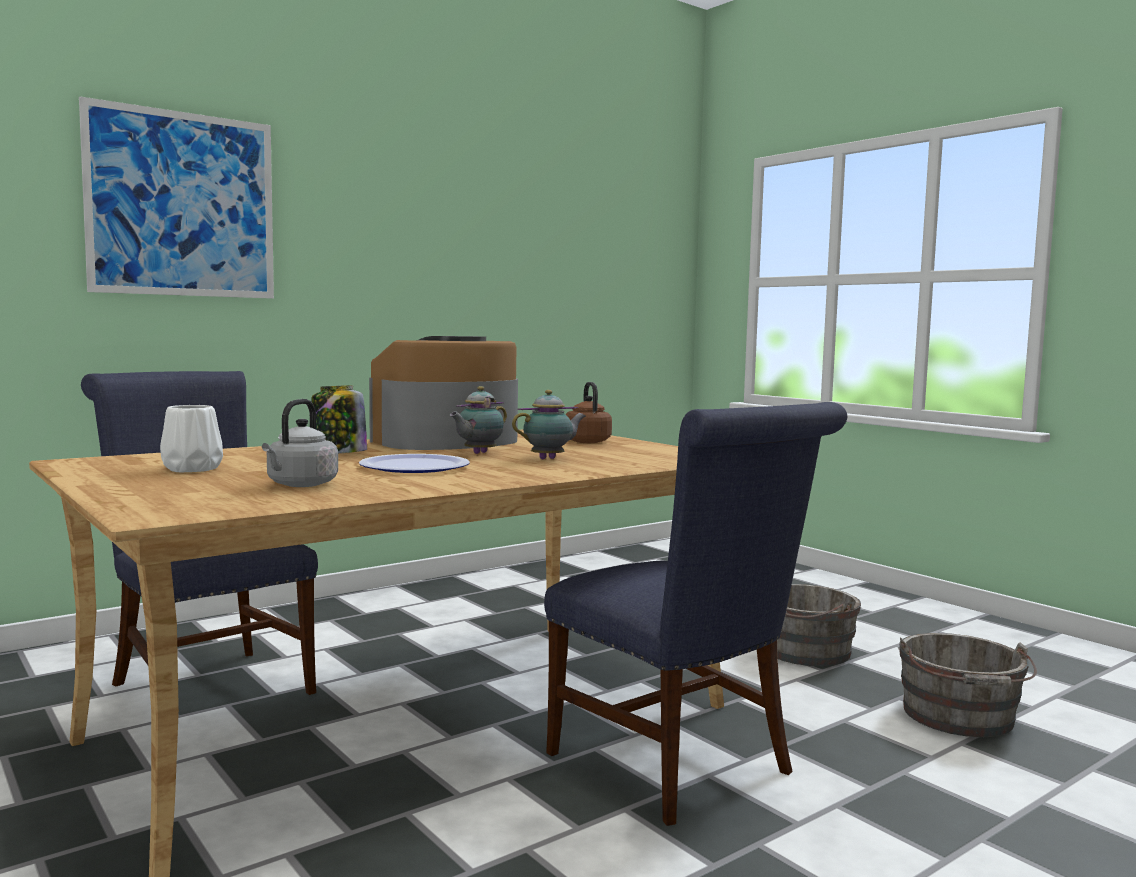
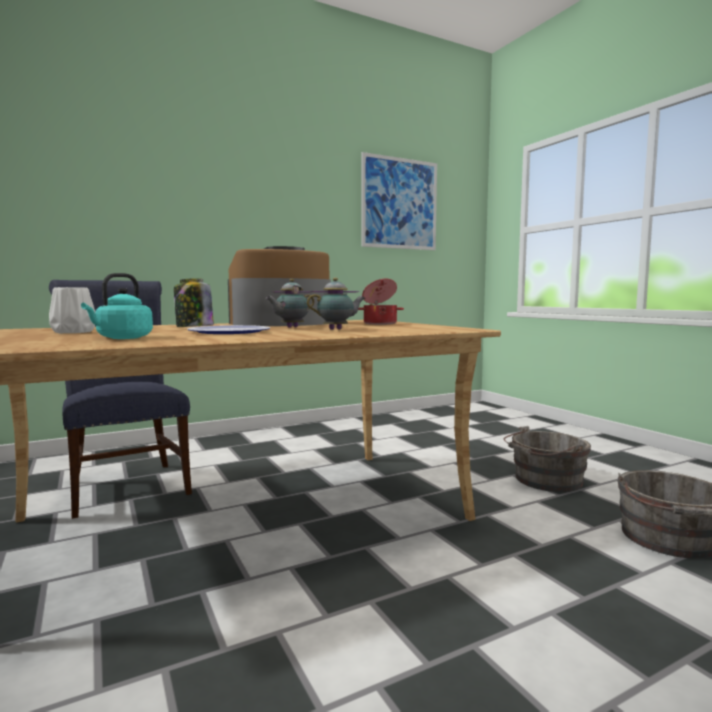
camera: 10 degrees right, 0 degrees up
(182, 205) = (134, 180): picture -> picture (399, 203)
(300, 485) = (122, 338): grey kettle -> turquoise kettle
(586, 441) = (380, 323): brown kettle -> cooking pot
(680, 767) = (427, 567): blue chair -> none

